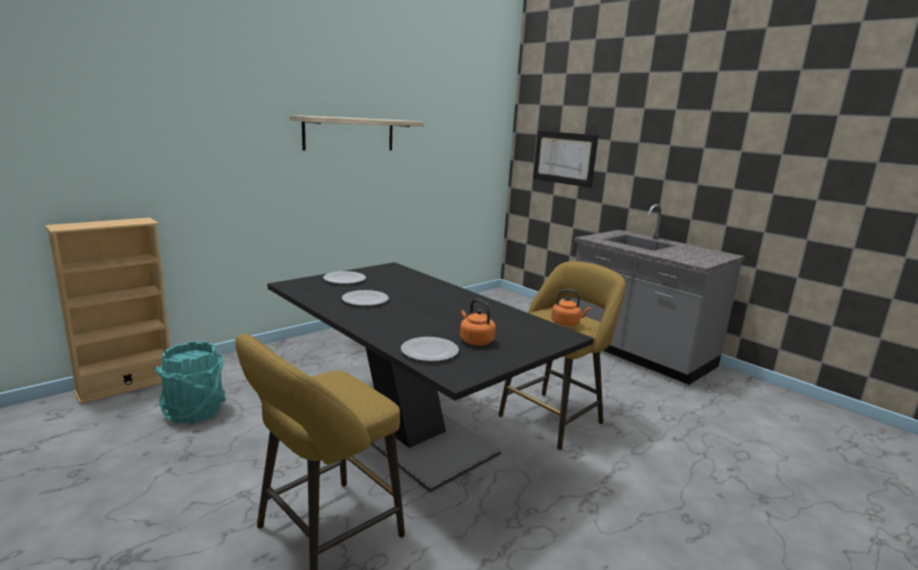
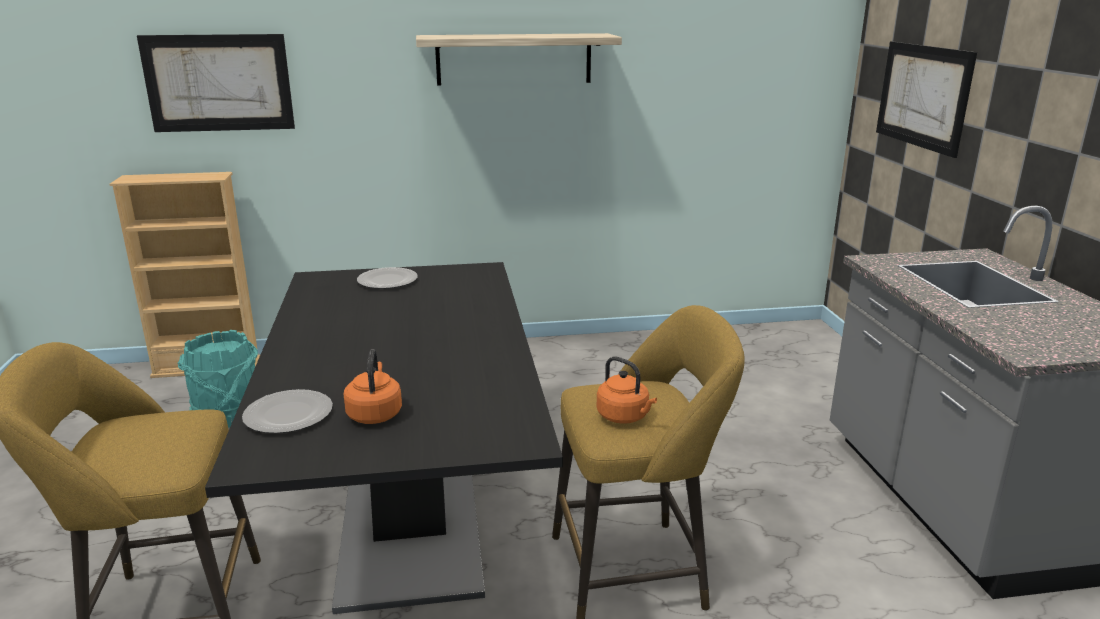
camera: 35 degrees right, 5 degrees up
(138, 145) = (218, 83): none -> picture
(365, 300) = (355, 317): plate -> none

